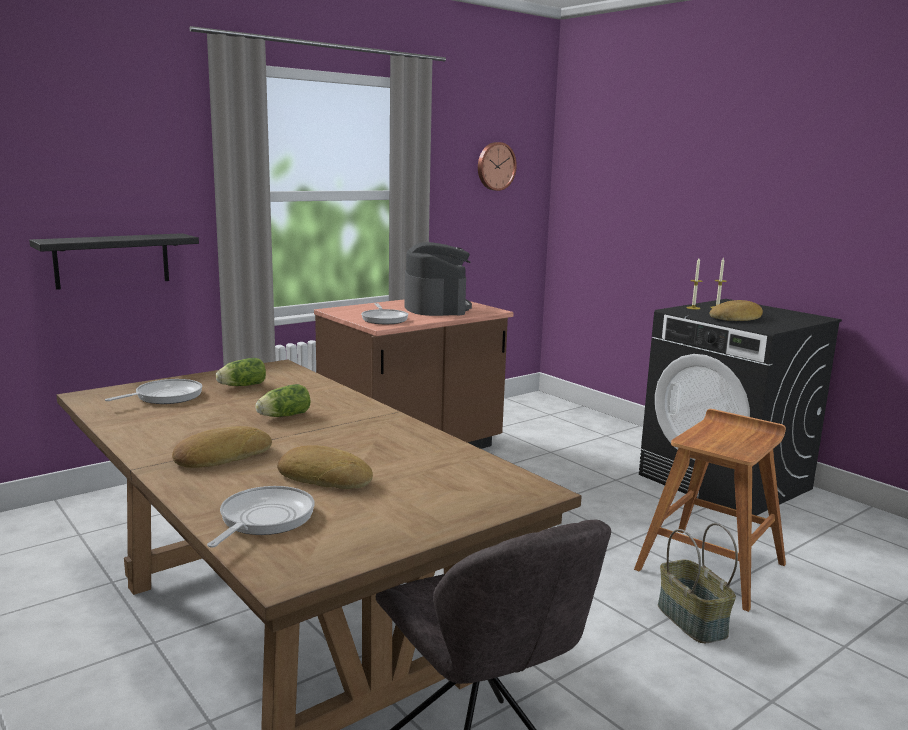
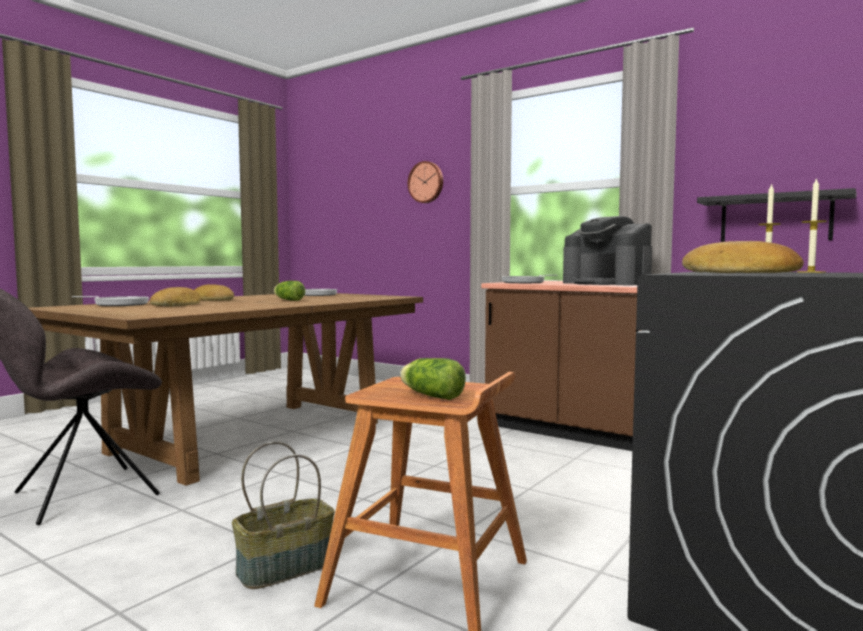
camera: 75 degrees right, 10 degrees down
(112, 260) = (423, 236): black shelf -> black shelf (775, 218)
(241, 386) = (347, 296): lettuce -> lettuce (430, 395)
(436, 307) = (607, 283): coffee machine -> coffee machine turned 75 degrees clockwise
(495, 166) = (800, 134): wall clock -> wall clock (426, 182)

